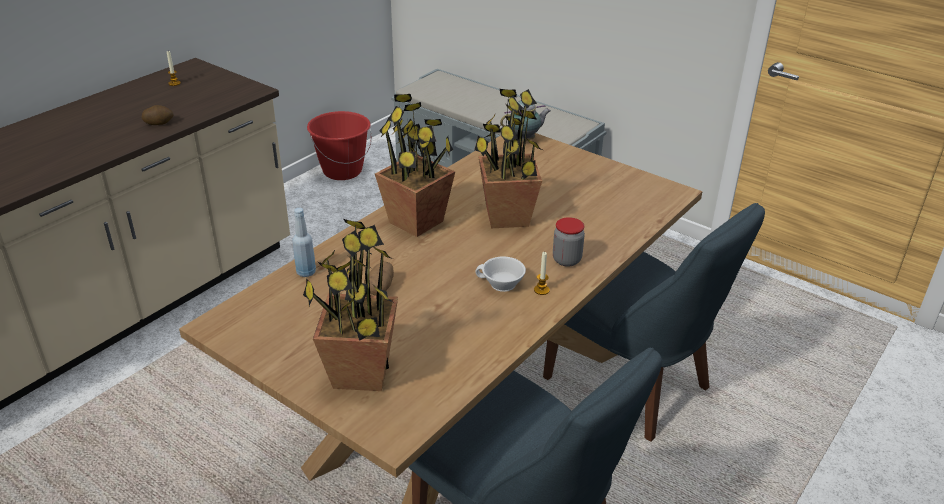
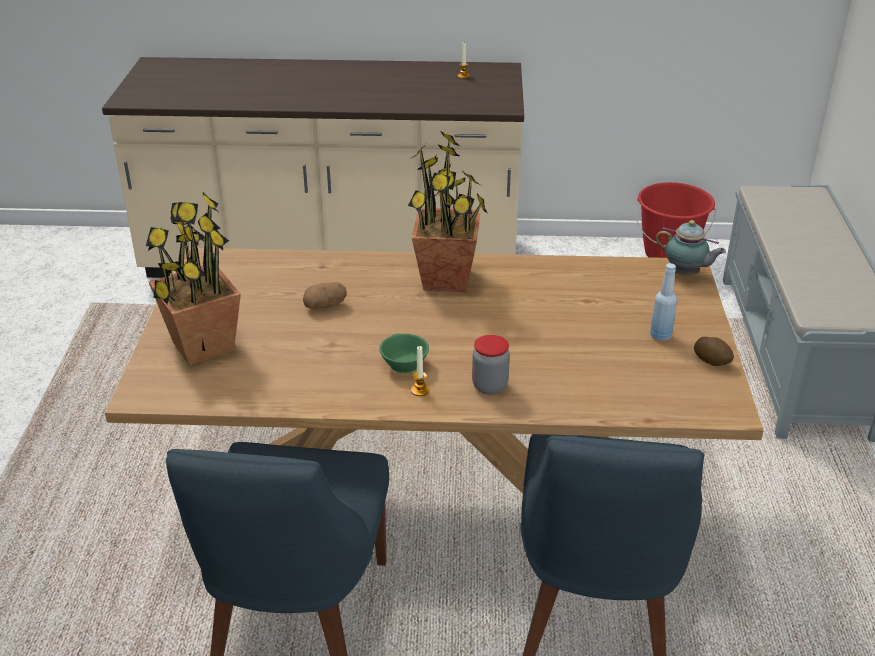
camera: 55 degrees right, 0 degrees up
(159, 123) = (394, 100): potato -> potato (712, 361)
(306, 272) = (307, 263): blue bottle -> blue bottle (660, 335)
(501, 284) = (402, 364): white cup -> green cup
(507, 217) = (520, 323): potted plant -> none

